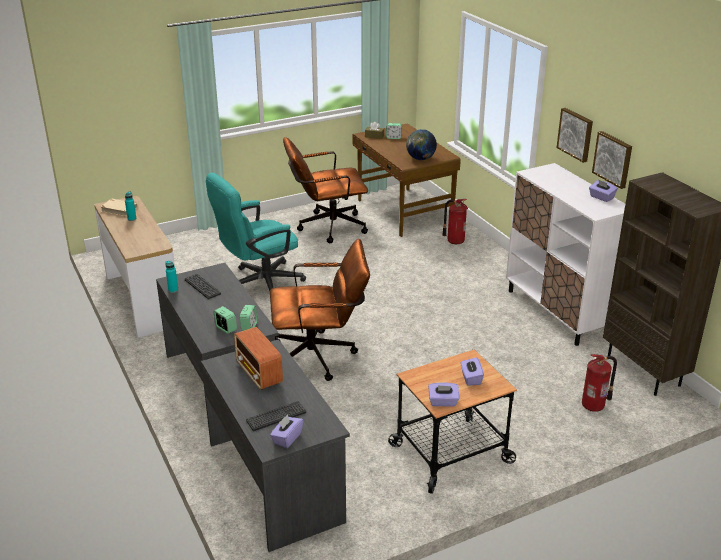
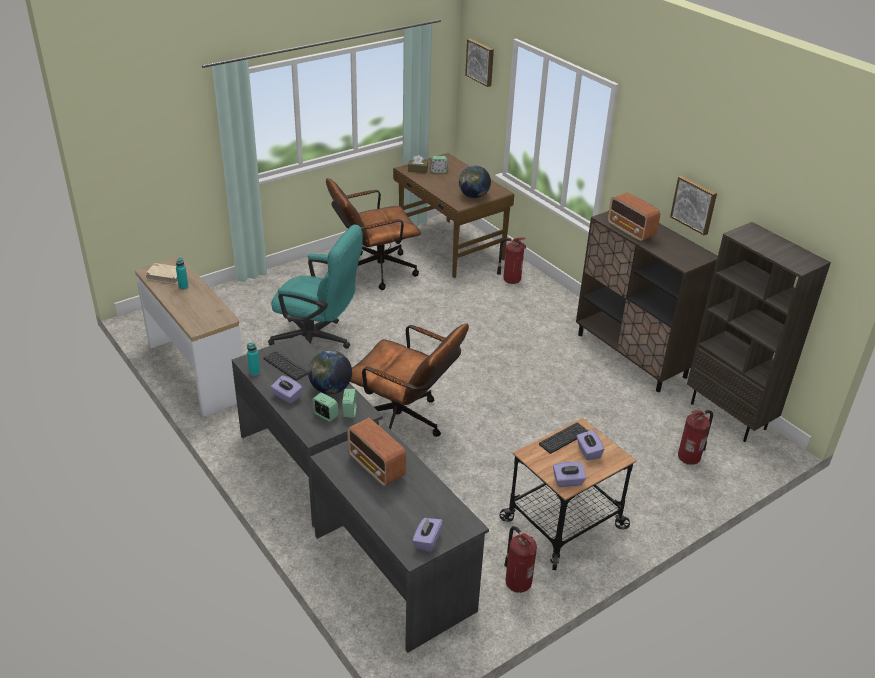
camera: 10 degrees left, 5 degrees up
(237, 308) = (330, 389): none -> globe
(259, 282) = (318, 341): turquoise office chair -> turquoise office chair turned 120 degrees counterclockwise
(276, 416) = (408, 516): keyboard -> keyboard (563, 438)
(320, 356) = (405, 424): brown office chair -> brown office chair turned 45 degrees clockwise
(391, 501) = (517, 582): none -> fire extinguisher
(552, 184) = (631, 231): none -> radio
(557, 312) = (631, 355): white cabinet -> brown cabinet
(576, 134) = (651, 176): picture -> picture (481, 62)
(601, 197) = (683, 244): purple tissue box -> purple tissue box (287, 396)

